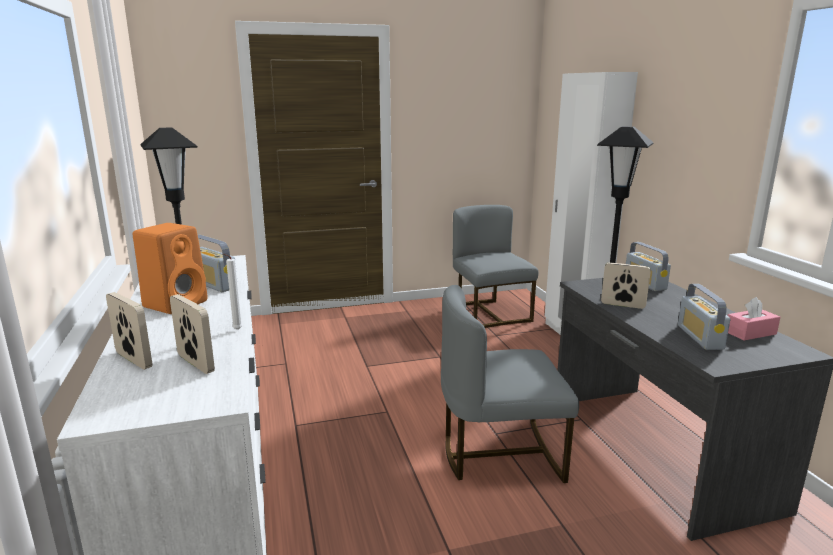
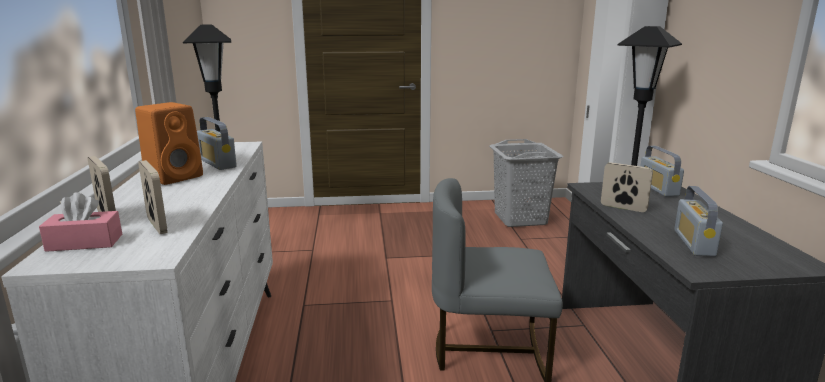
camera: 10 degrees right, 0 degrees up
(236, 330) = (211, 201): white candle -> none
(490, 314) = (520, 218): grey chair -> grey laundry basket
(750, 333) = (755, 243): pink tissue box -> pink tissue box (84, 243)

